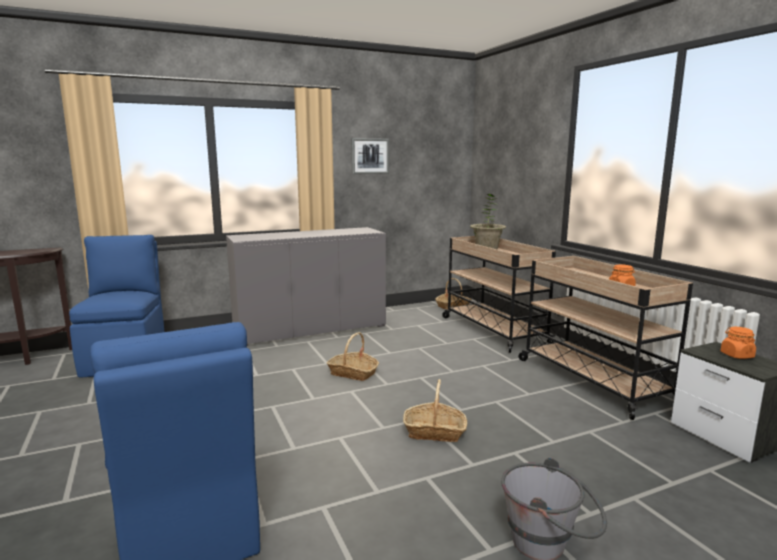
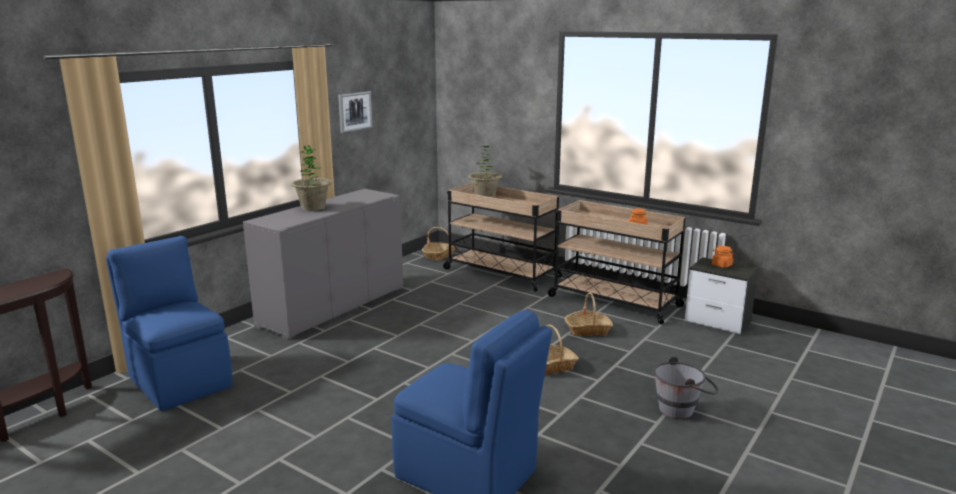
camera: 30 degrees left, 5 degrees up
(295, 233) = (313, 208): none -> potted plant
(353, 373) = (433, 338): basket -> basket (588, 330)

